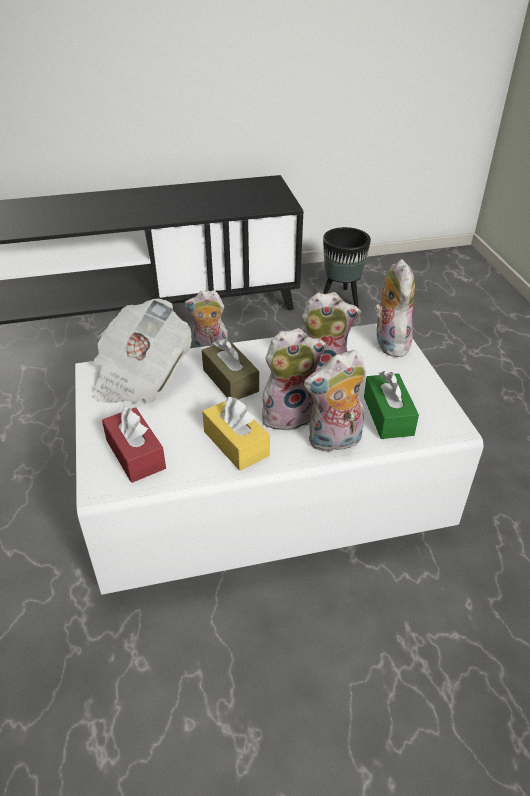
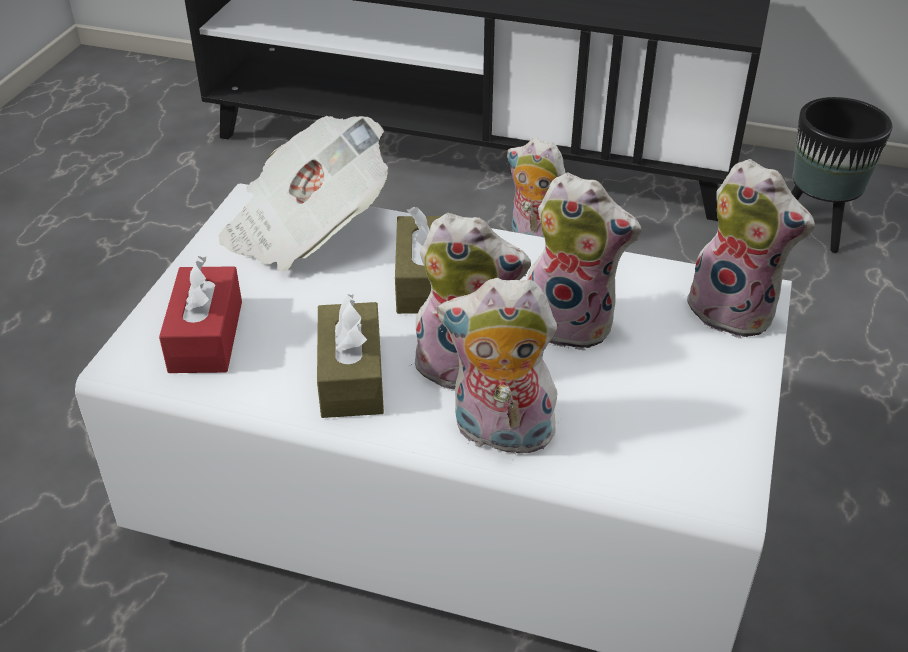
camera: 30 degrees right, 0 degrees up
(236, 443) = (351, 376): yellow tissue box -> brown tissue box
(388, 343) = (735, 311): plush toy -> plush toy turned 105 degrees clockwise
(388, 415) = (625, 429): green tissue box -> none

